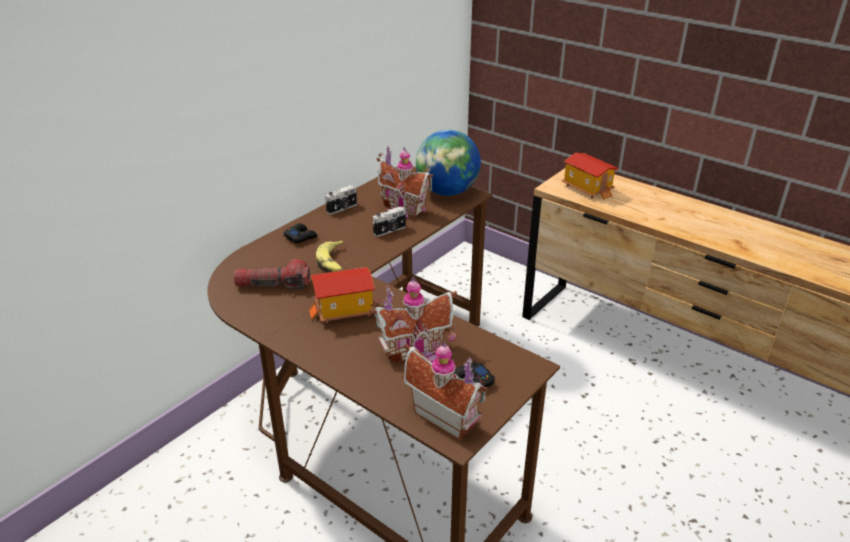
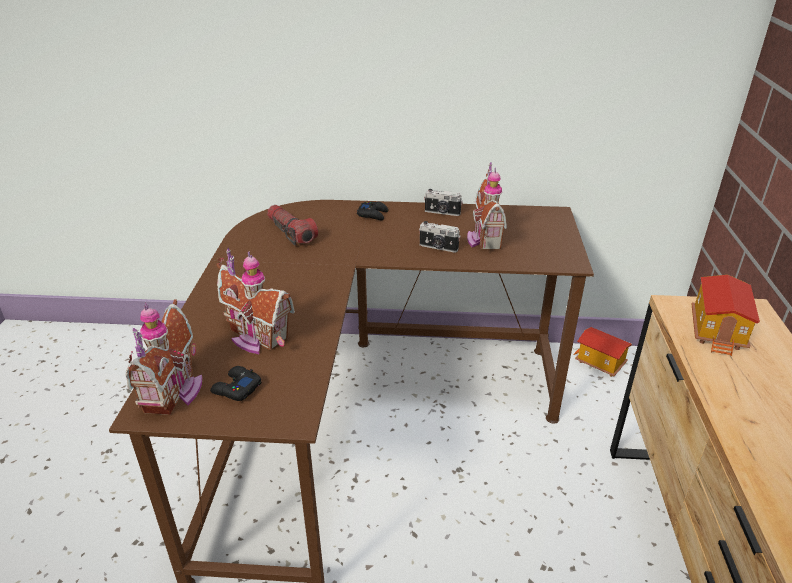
camera: 55 degrees right, 0 degrees up
(333, 263) = (352, 243): banana -> none
(344, 311) = (286, 277): toy house -> toy house (599, 363)
(447, 192) = (553, 248): globe -> none

